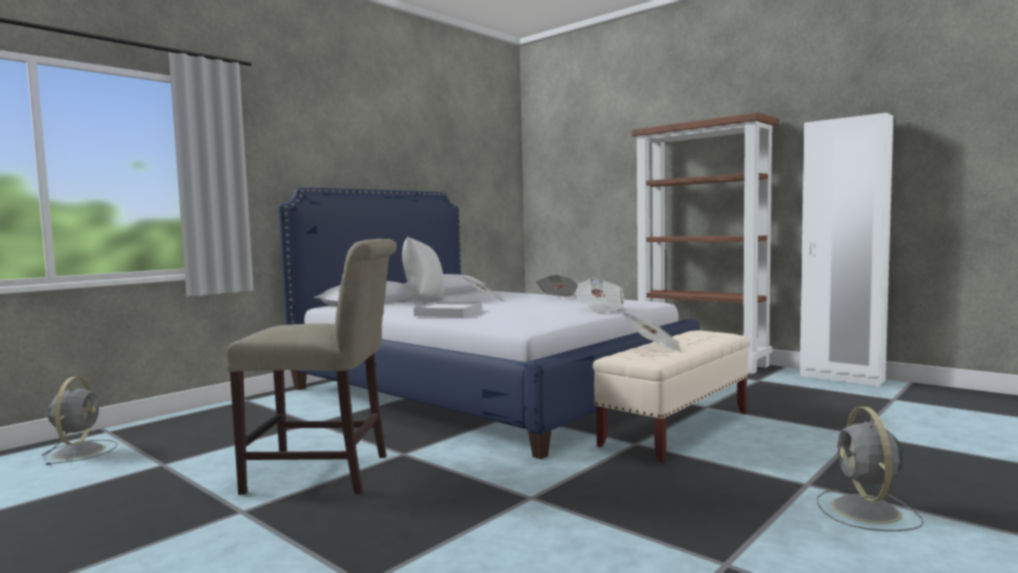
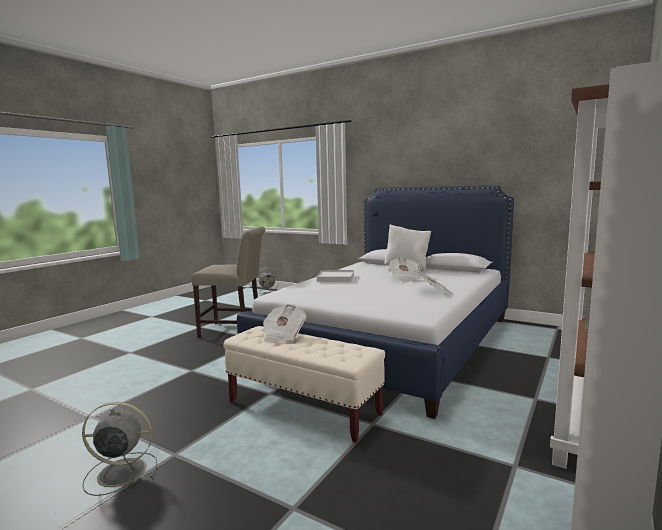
camera: 80 degrees right, 5 degrees up
(326, 474) = (234, 331): beige chair -> beige chair turned 75 degrees counterclockwise
(600, 309) = (359, 304): newspaper -> none

